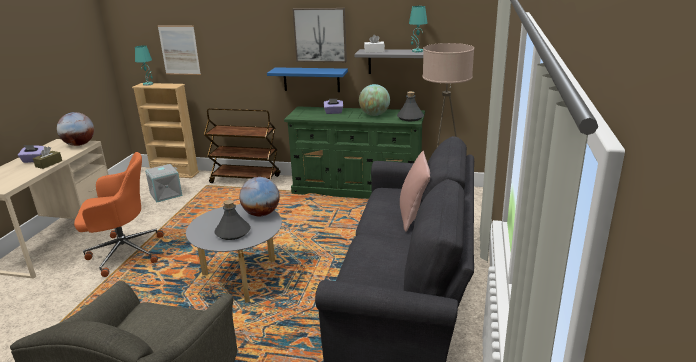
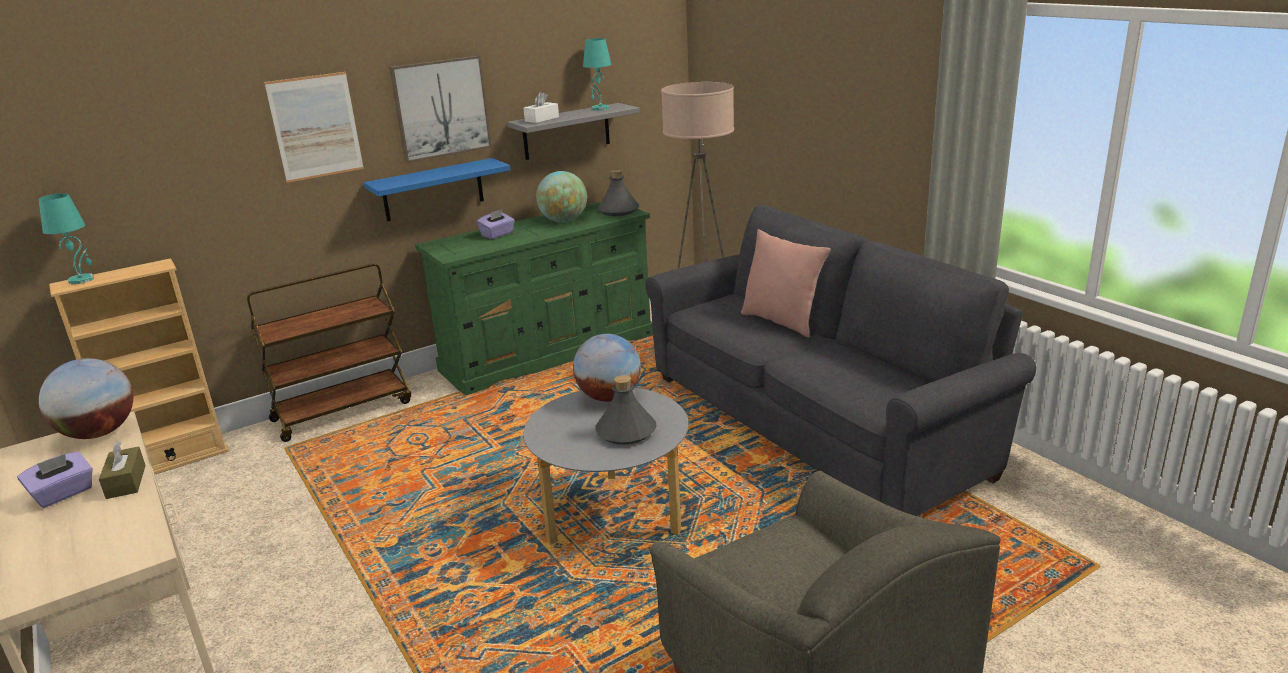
camera: 45 degrees left, 0 degrees up
(124, 253) = (344, 599): orange office chair -> none
(166, 194) = (228, 493): grey storage box -> none
(179, 50) = (144, 189): picture -> picture (315, 127)

